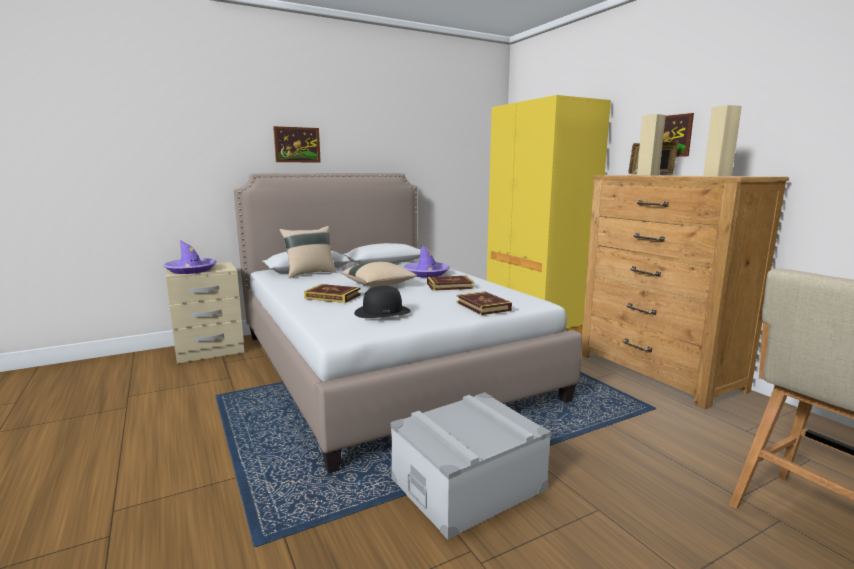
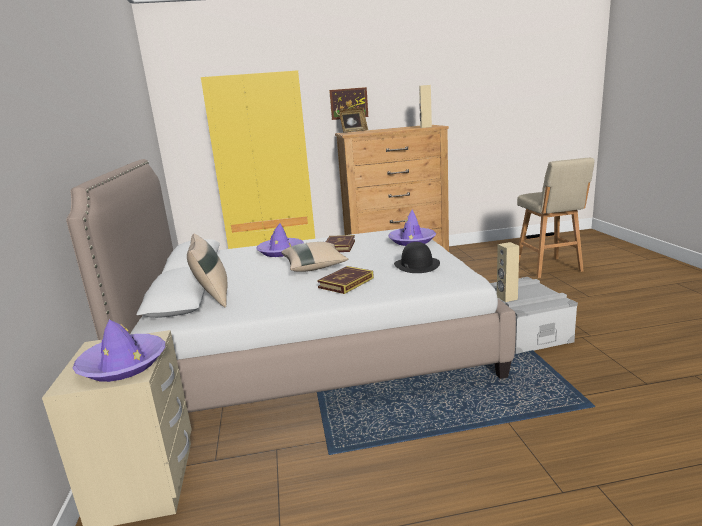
camera: 70 degrees left, 5 degrees up
(297, 144) = (71, 133): picture -> none
(483, 306) = (412, 241): book -> purple hat
(647, 175) = (375, 131): beige speaker -> beige speaker (506, 298)

